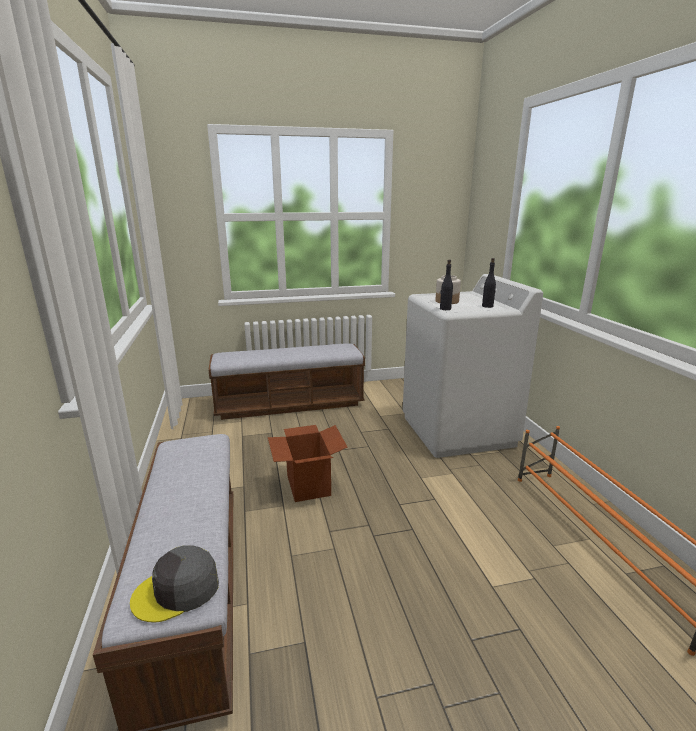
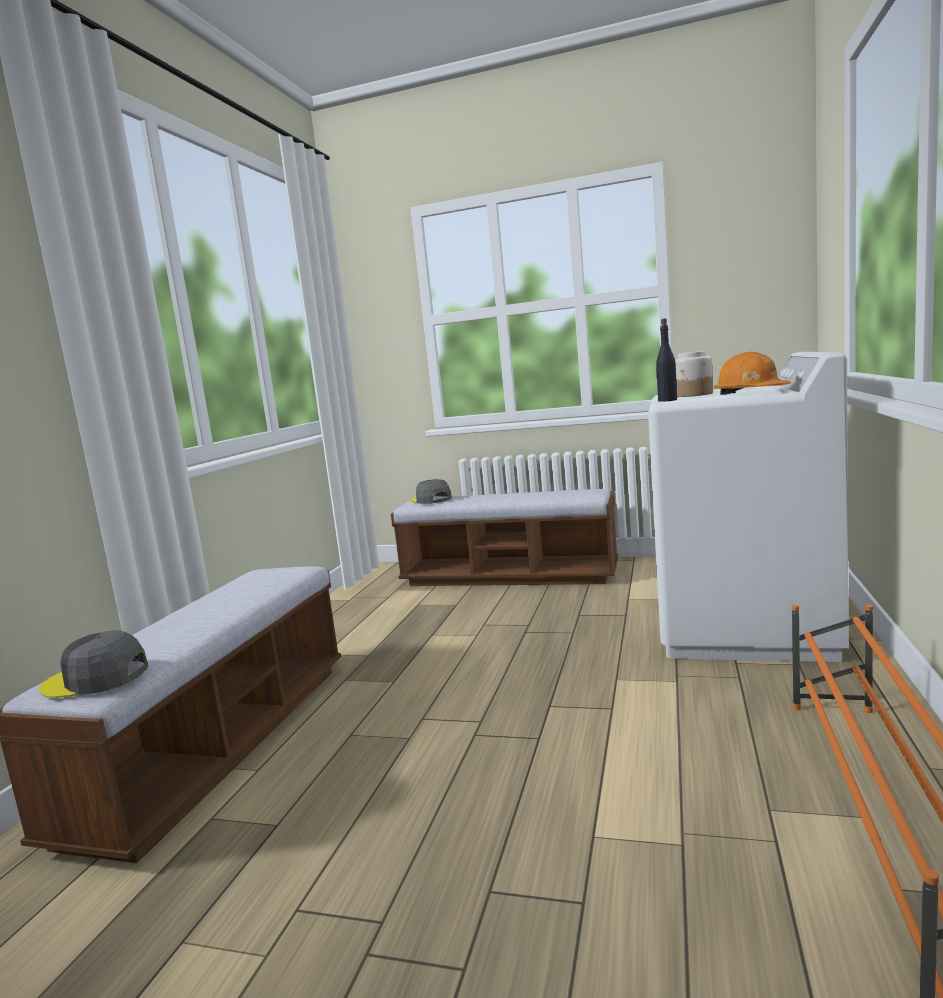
camera: 30 degrees right, 10 degrees down
(234, 356) = (431, 499): none -> grey cap
(308, 485) = (445, 665): cardboard box -> none
(487, 306) = (750, 393): black bottle -> orange hard hat

